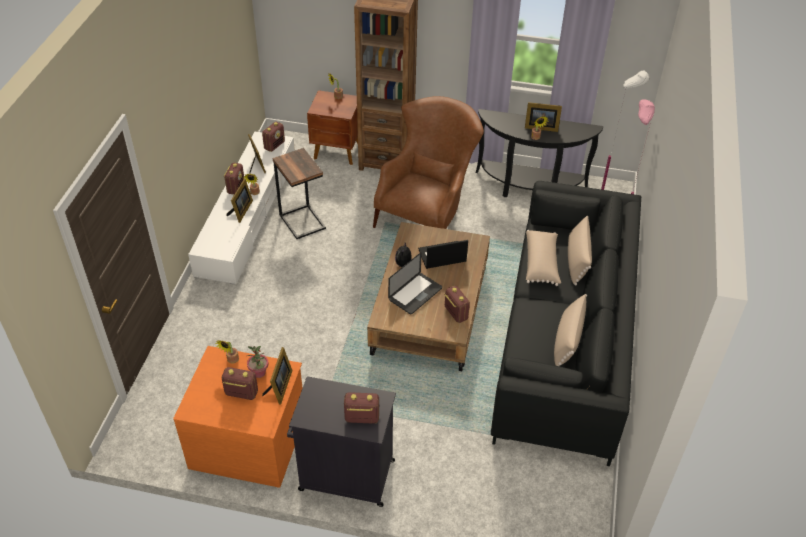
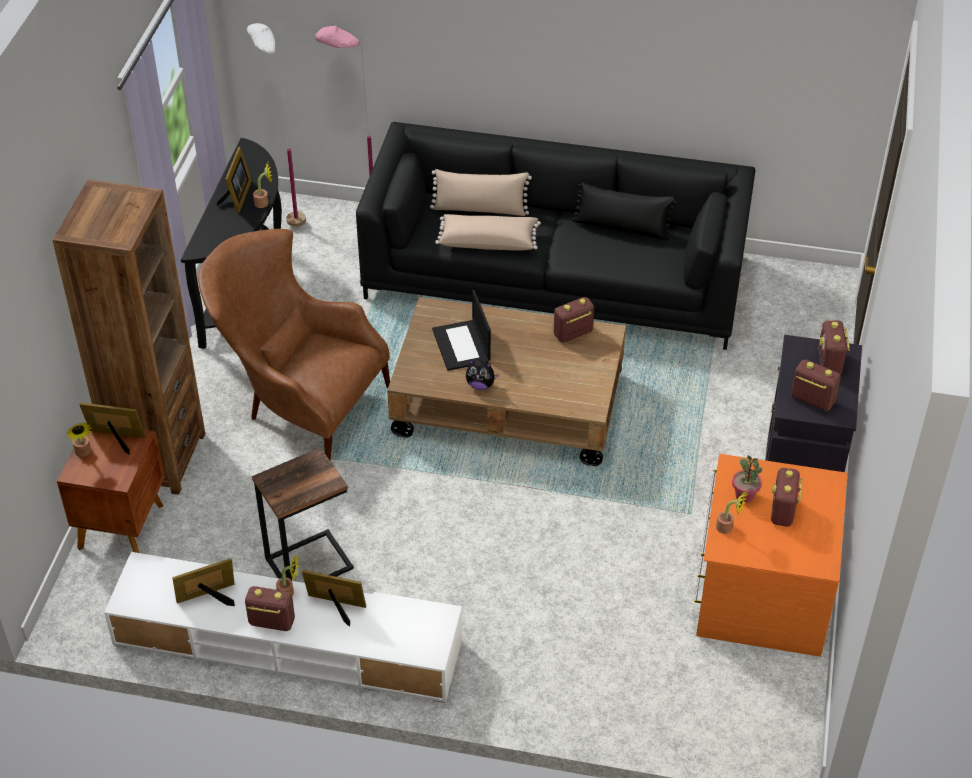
camera: 90 degrees left, 0 degrees up
(274, 145) = (153, 577): radio -> radio (812, 400)
(280, 387) = (765, 472): picture frame -> picture frame (117, 439)
(415, 294) = (539, 373): laptop -> none
(567, 340) = (622, 228): beige pillow -> black pillow

